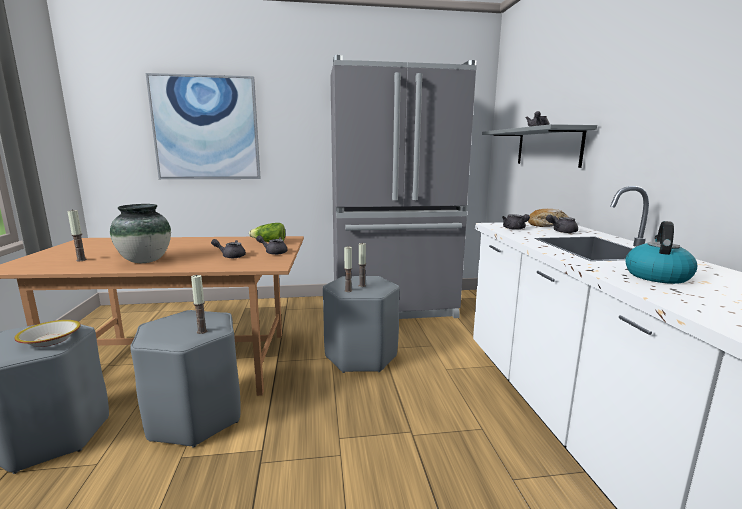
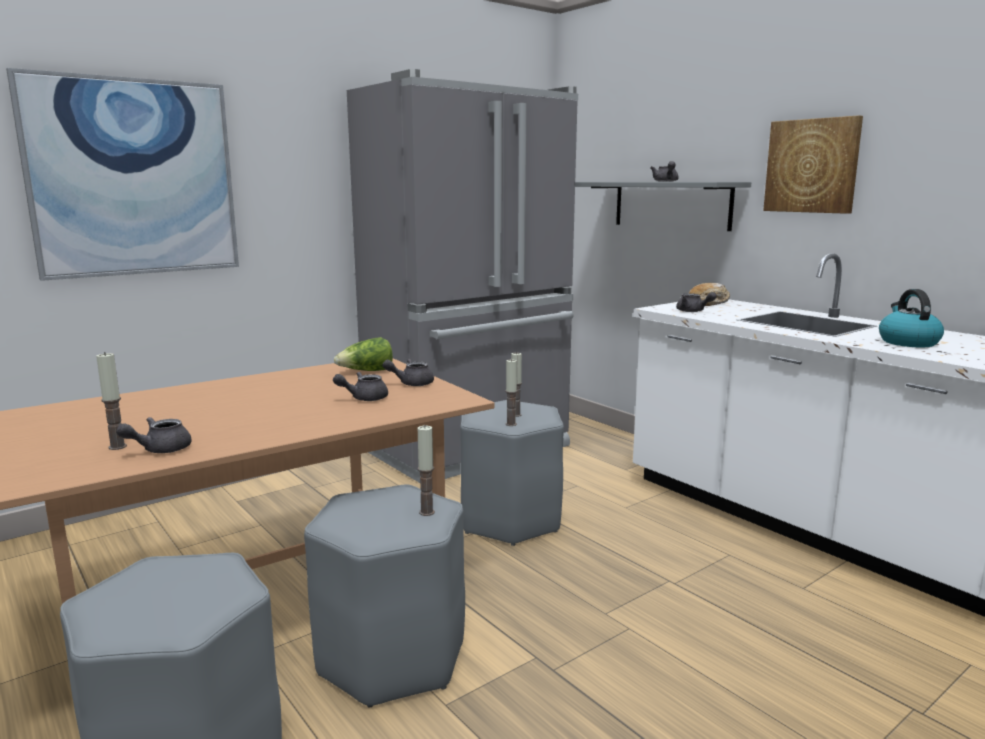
camera: 30 degrees left, 0 degrees up
(51, 340) = (214, 583): bowl -> none
(145, 261) = (244, 427): vase -> none
(561, 231) = (740, 309): grey teapot -> grey teapot (160, 449)
(641, 106) = (812, 166): none -> picture

